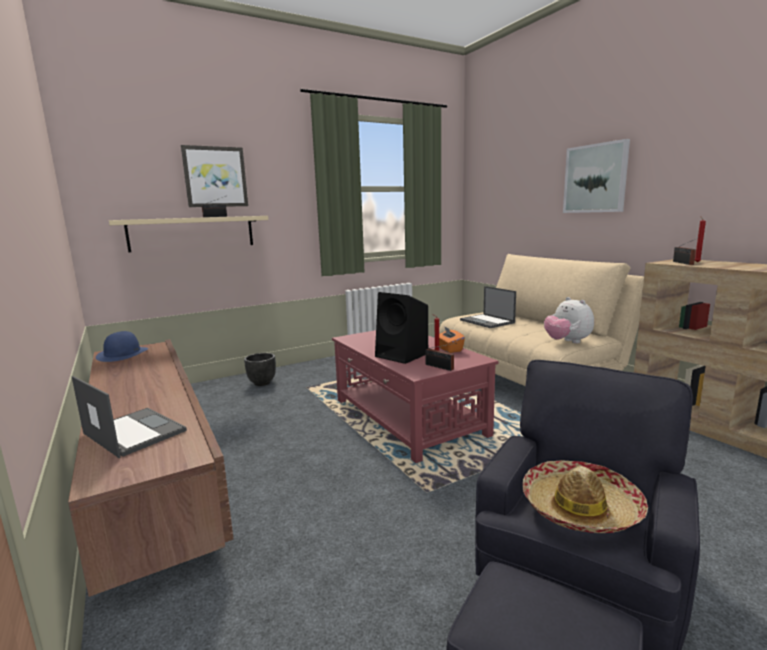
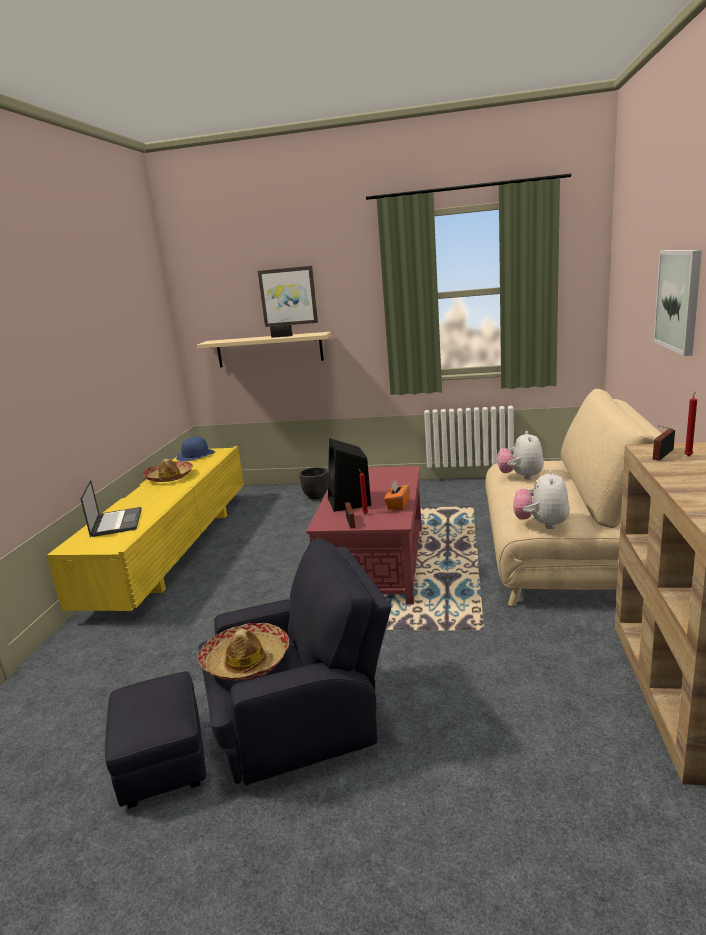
camera: 40 degrees right, 5 degrees up
(125, 376) = (169, 477): none -> hat
(151, 469) = (173, 549): brown tv stand -> yellow tv stand
(487, 321) = (521, 477): laptop -> plush toy

